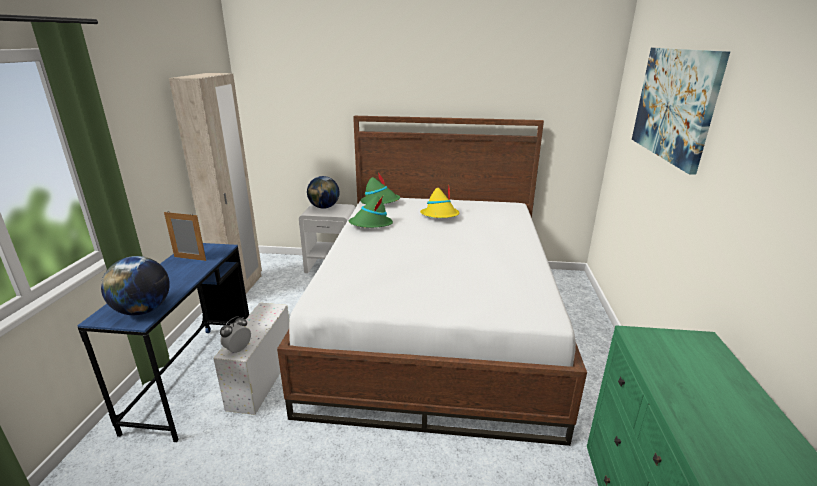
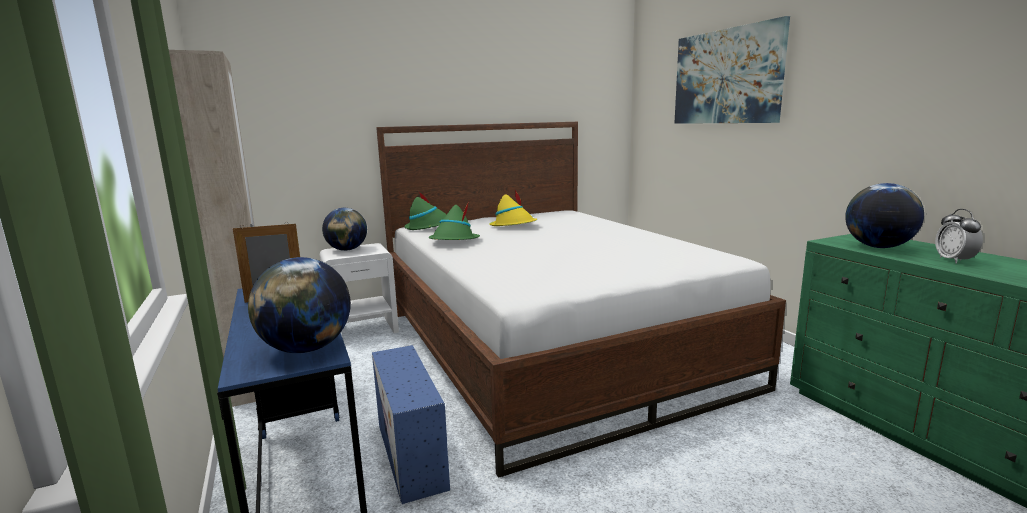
camera: 30 degrees left, 10 degrees down
(238, 349) = (416, 396): alarm clock -> alarm clock (954, 260)
(261, 379) = (411, 456): white storage box -> blue storage box
(671, 362) = (878, 247): none -> globe

